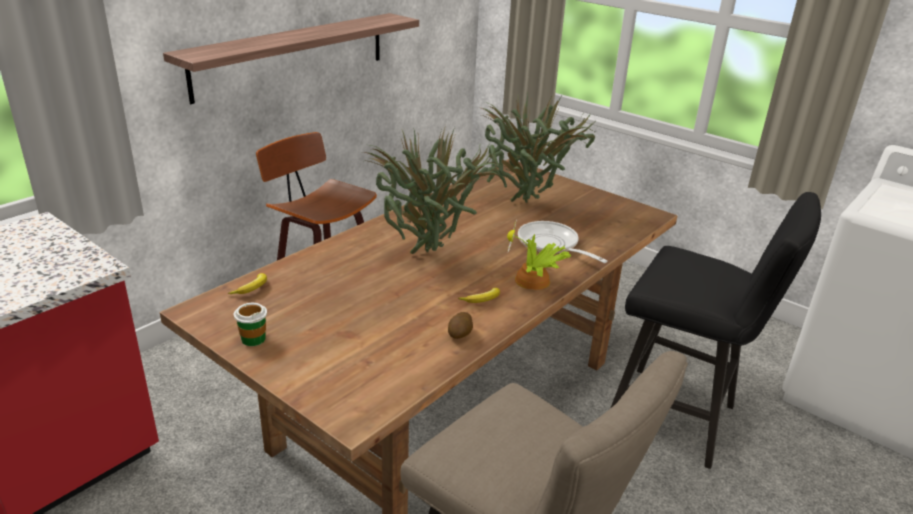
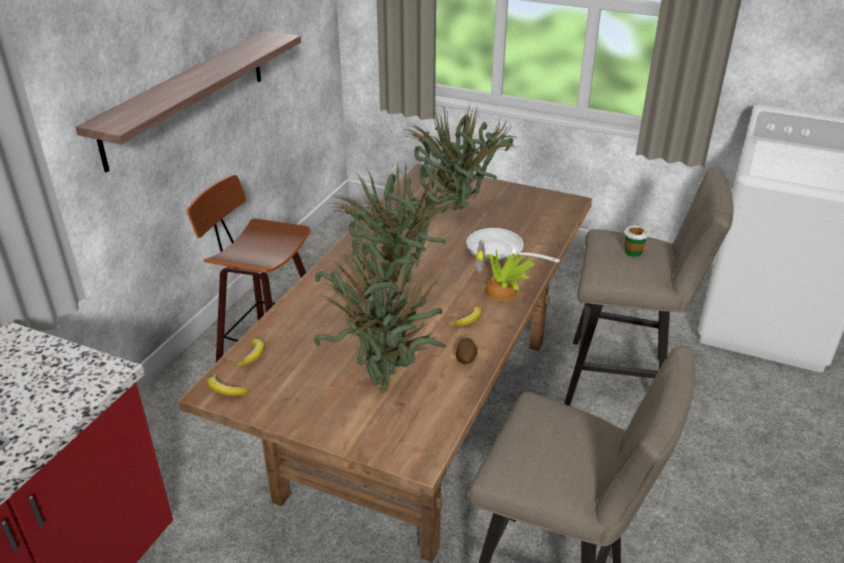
camera: 15 degrees left, 5 degrees up
(207, 312) = (225, 390): none -> banana
(253, 339) = (285, 406): cup -> cup (633, 252)
(366, 335) = (385, 379): none -> potted plant
(680, 420) = (624, 381): black stool -> beige stool

